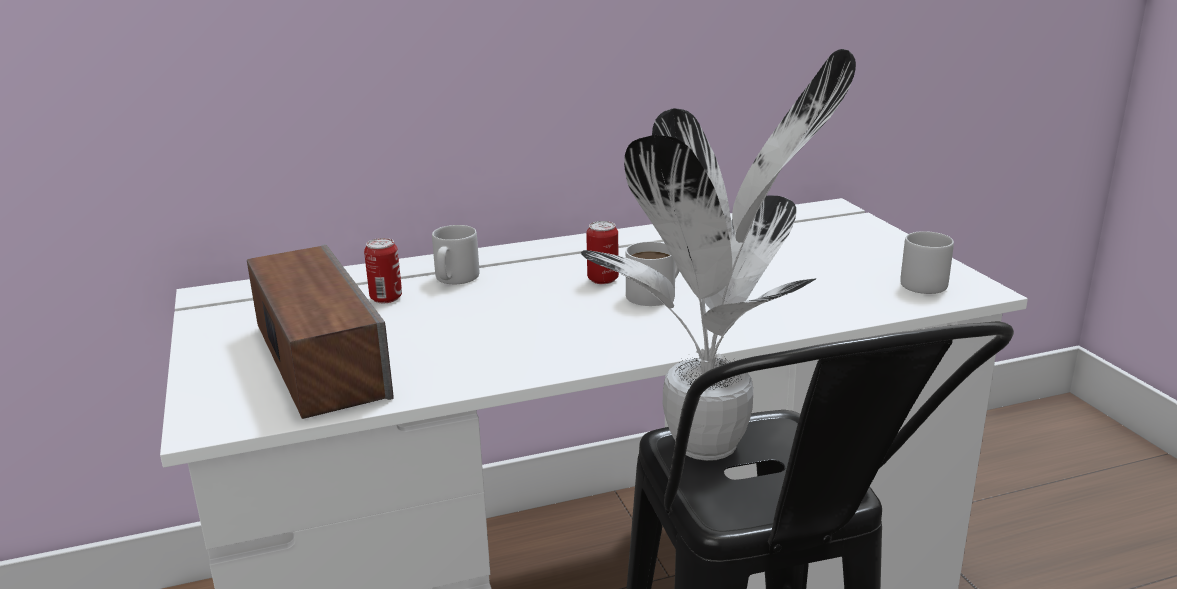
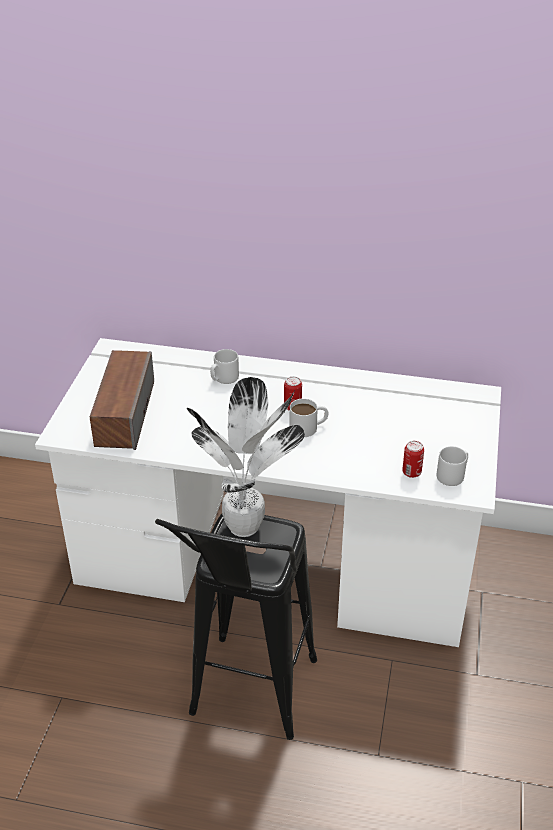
camera: 30 degrees right, 15 degrees up
(386, 298) = (182, 381): can -> can (411, 472)

